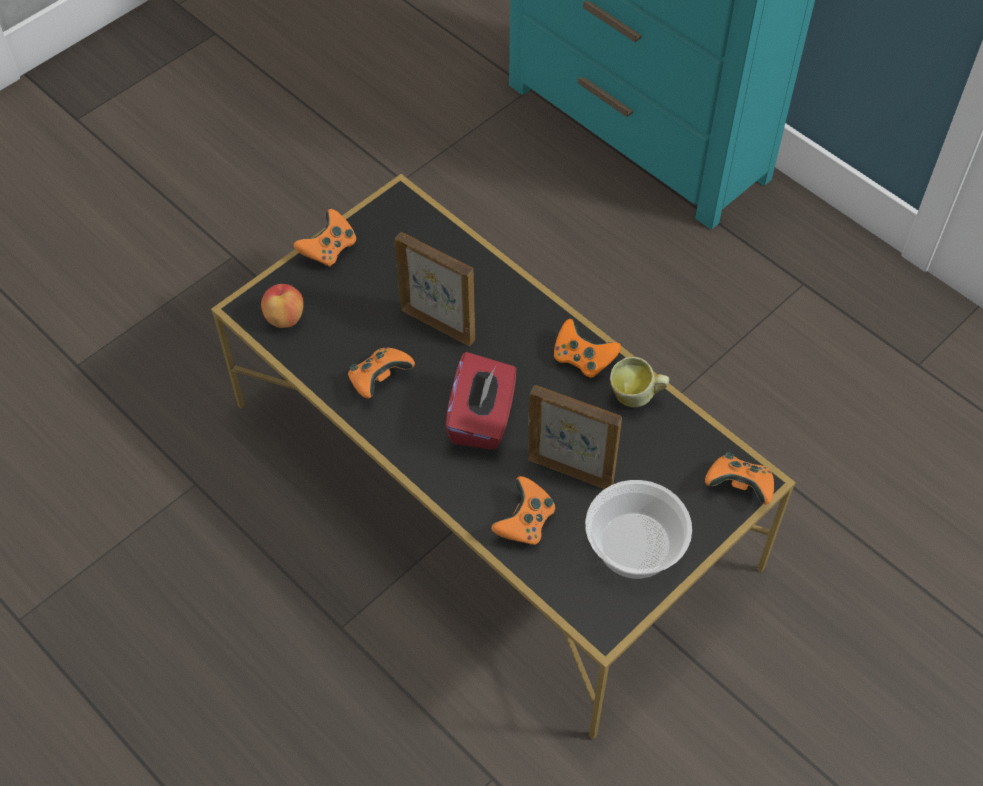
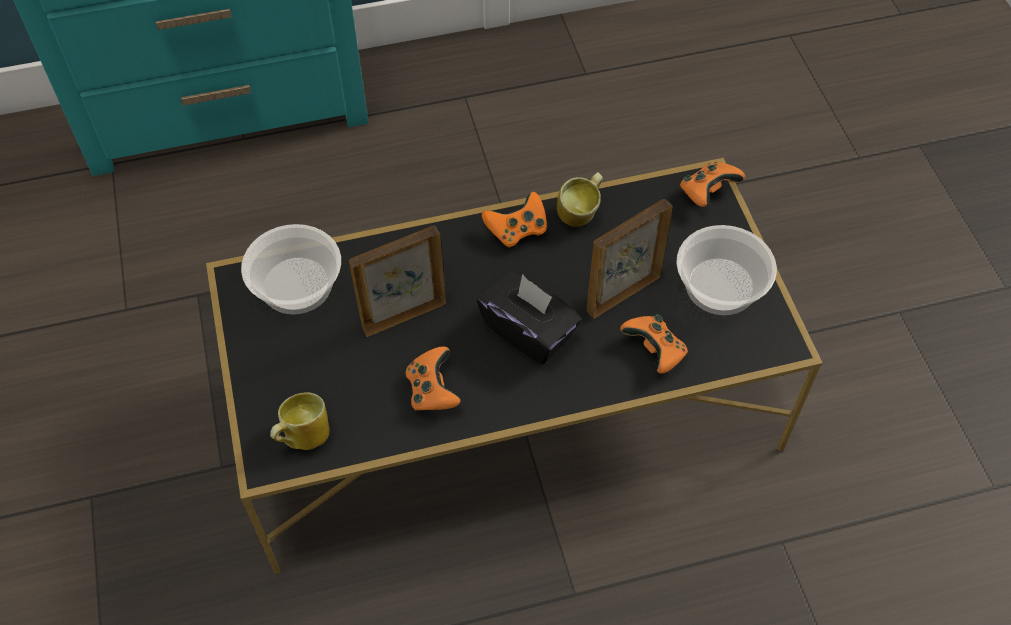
camera: 60 degrees left, 0 degrees up
(285, 318) = (302, 437): apple -> mug
(329, 250) = (249, 362): orange game controller -> none
(419, 239) = (296, 284): none -> bowl
(482, 418) = (529, 331): red tissue box -> black tissue box

